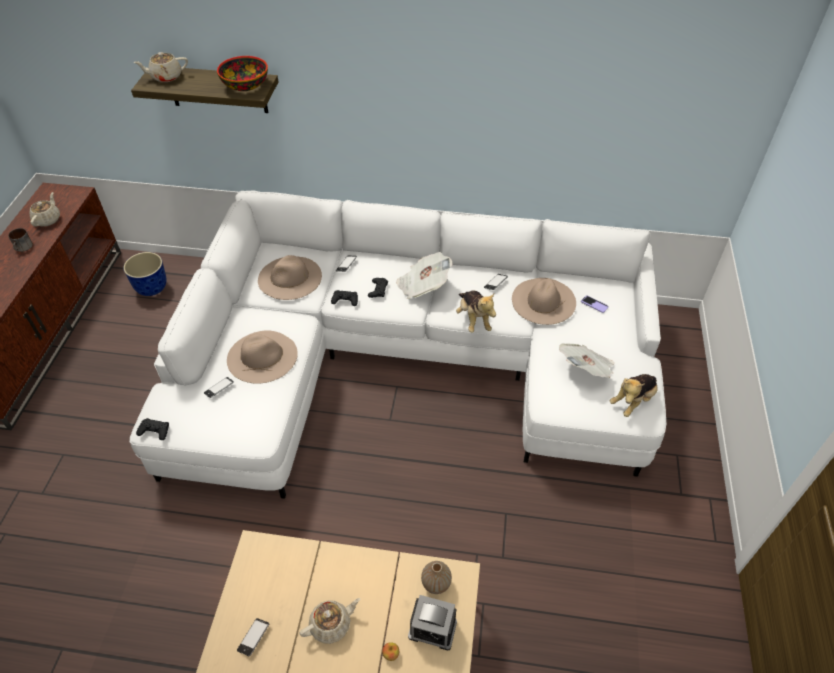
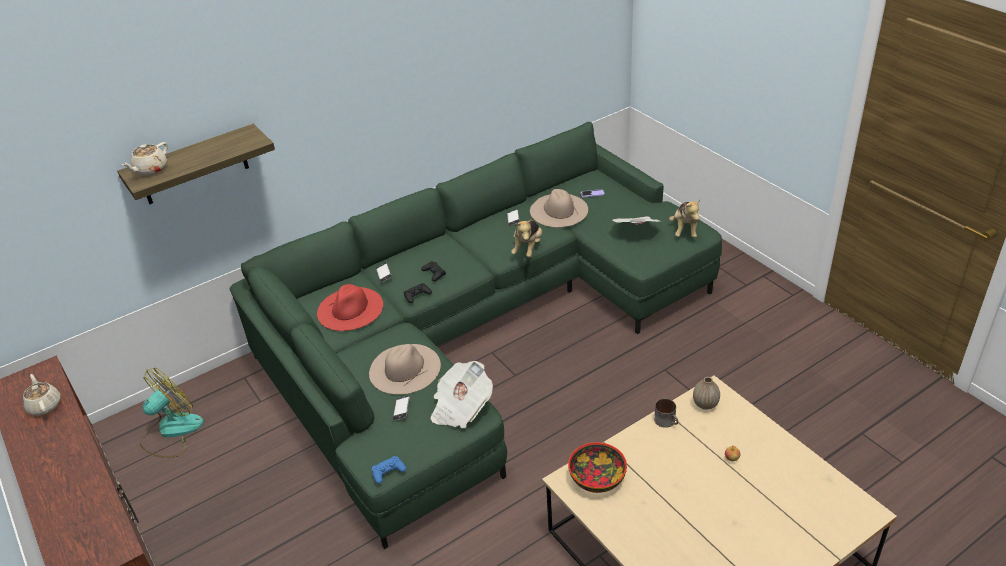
camera: 40 degrees left, 10 degrees down
(23, 247) = (53, 439): mug -> mug (667, 421)
(152, 288) = (171, 431): planter -> fan
(154, 431) = (388, 471): black game controller -> blue game controller
(245, 84) = (237, 141): bowl -> bowl (596, 478)
(253, 638) = (640, 523): phone -> none
(290, 278) = (350, 309): beige hat -> red hat
(331, 624) = (677, 475): beige teapot -> none
(407, 360) = (477, 332): white sofa -> green sofa
(423, 286) = (463, 251): newspaper -> newspaper (461, 407)
(432, 629) = (736, 427): alarm clock -> none
(473, 319) = (528, 248): plush toy -> plush toy turned 75 degrees clockwise

